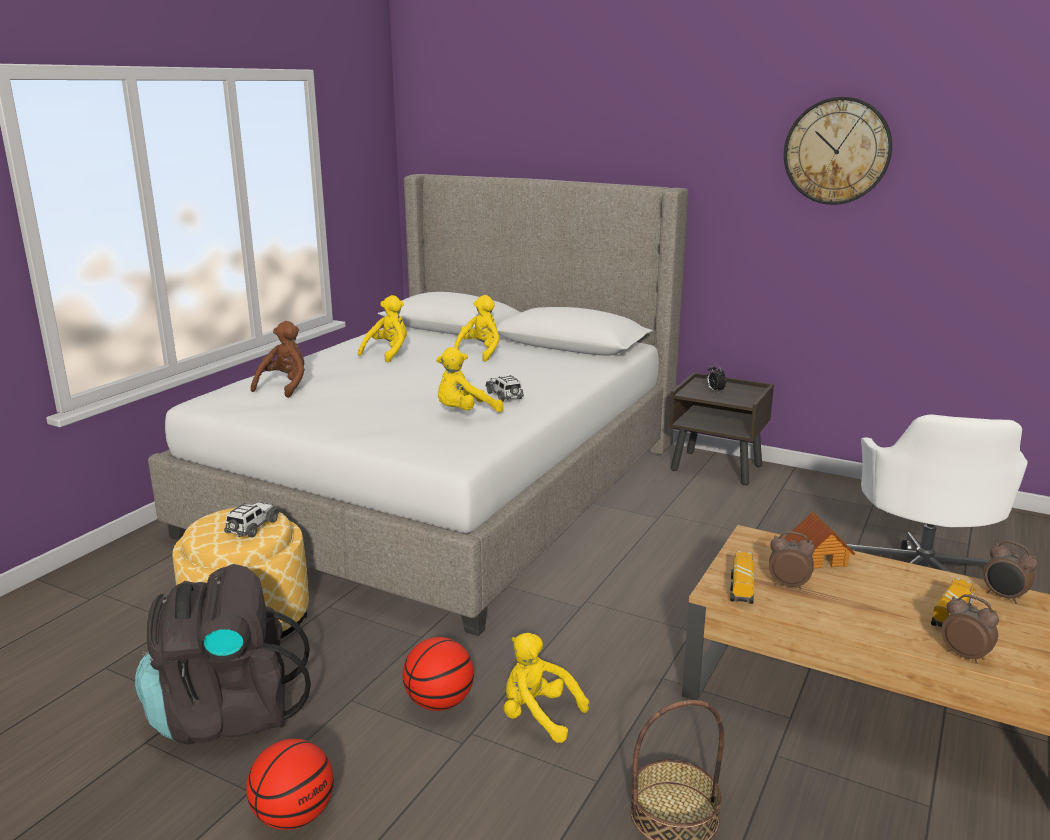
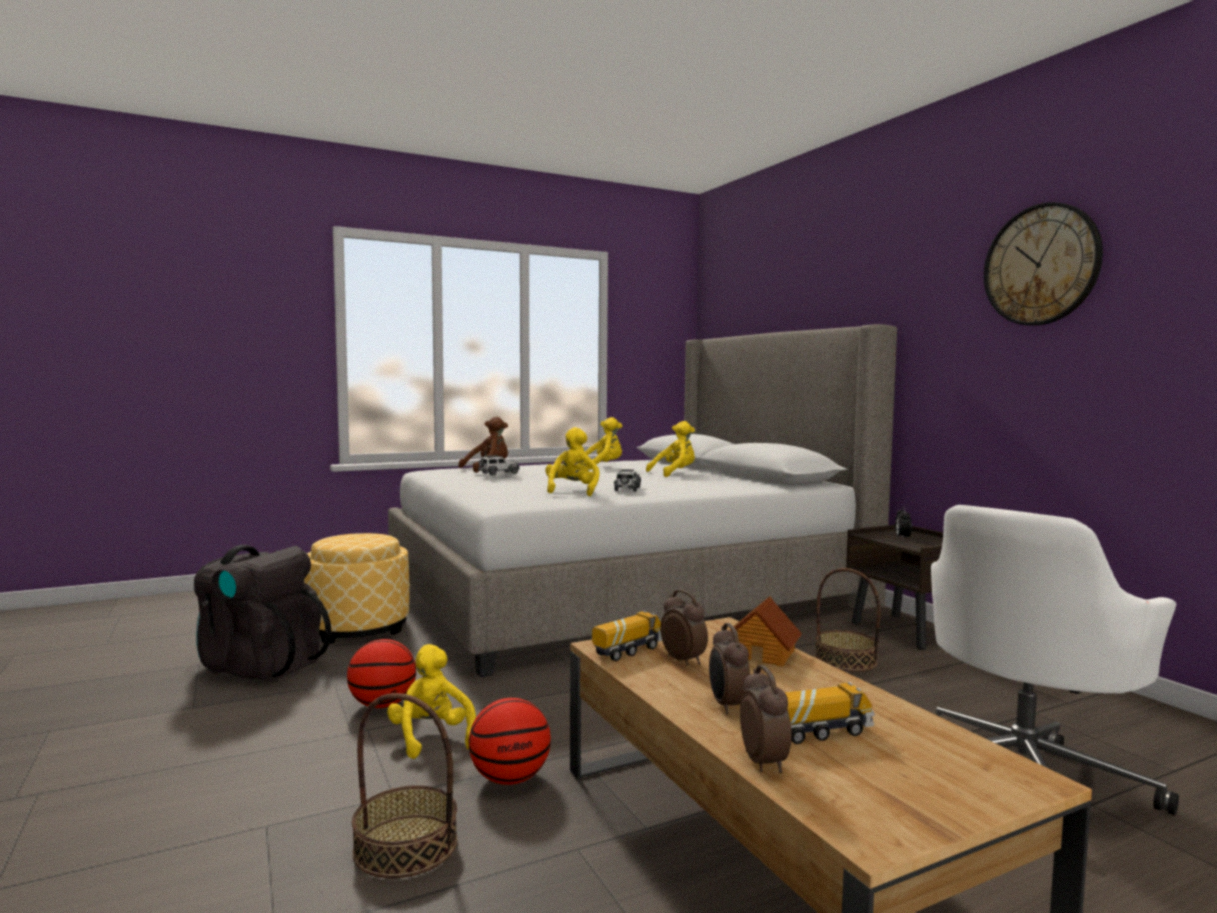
camera: 35 degrees right, 15 degrees down
(252, 527) = (360, 541): toy car -> toy car (498, 473)
(294, 816) = (187, 728): basketball -> basketball (510, 778)
(465, 413) = (572, 491): yellow plush toy -> yellow plush toy turned 90 degrees clockwise
(713, 512) = (845, 660): none -> basket
(1003, 597) = (942, 740): alarm clock -> alarm clock (727, 706)

